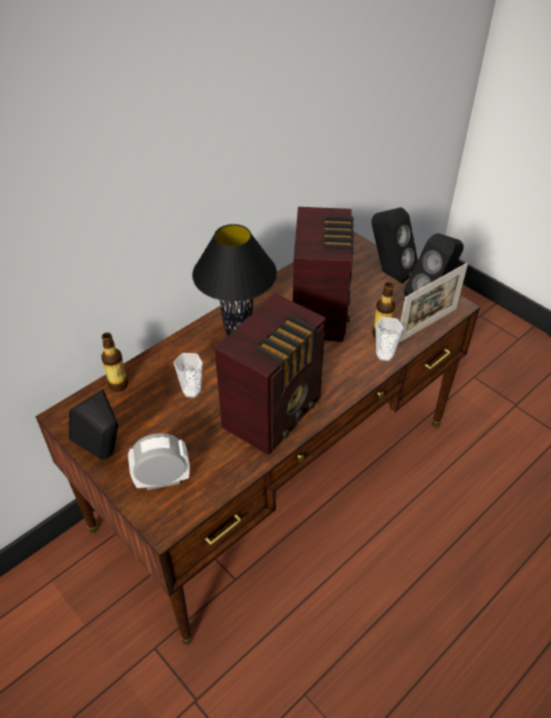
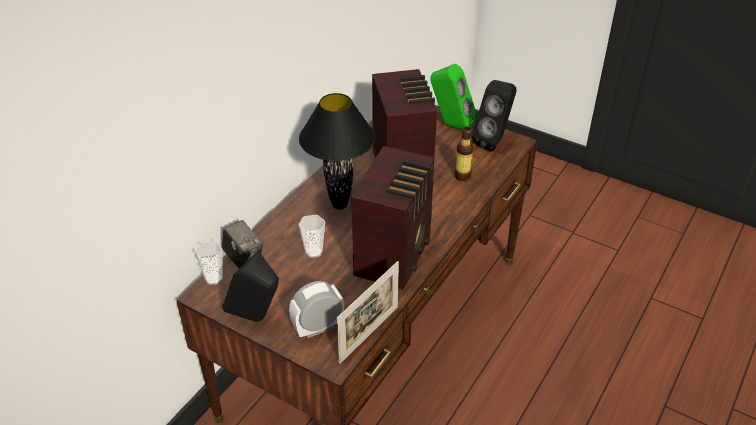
camera: 15 degrees left, 5 degrees down
(118, 385) = (244, 259): bottle -> camera
(384, 355) = (471, 192): cup -> cup (213, 278)
(388, 273) = (450, 125): black speaker -> green speaker
(427, 325) = (498, 162): picture frame -> picture frame (369, 334)

